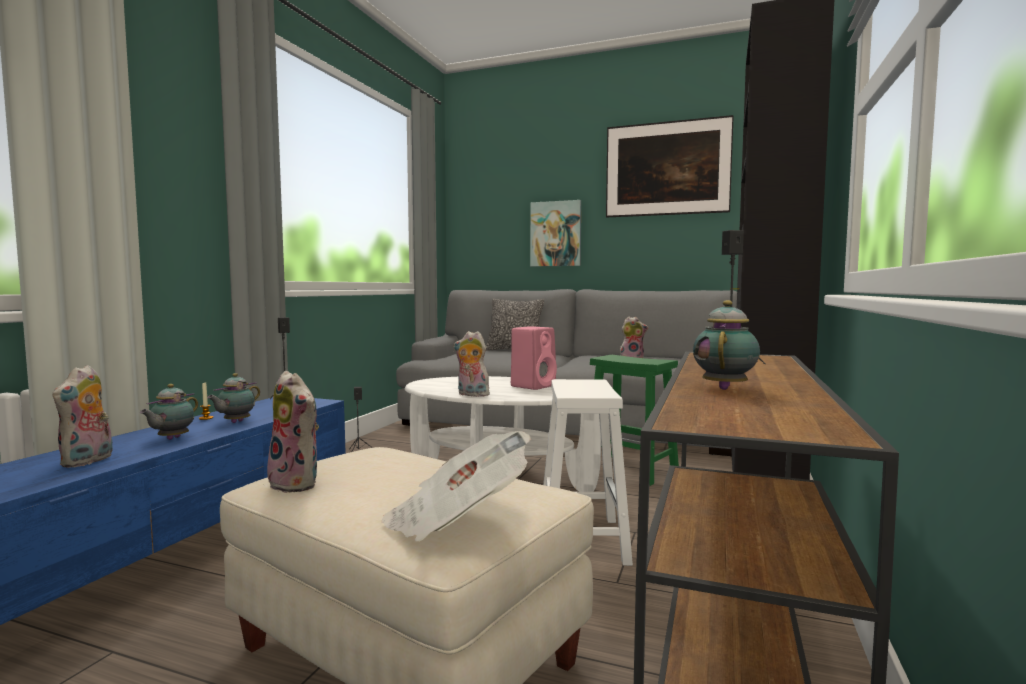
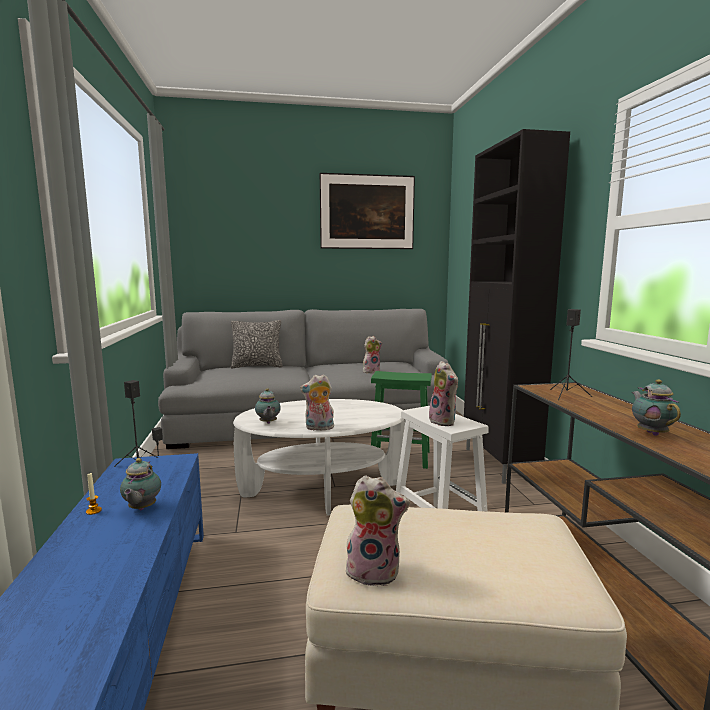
camera: 30 degrees left, 5 degrees up
(88, 461) = (75, 615): plush toy -> plush toy (444, 421)
(171, 439) = (113, 551): teapot -> teapot (268, 423)
(456, 521) = (550, 569): newspaper -> none
(533, 386) = (345, 408): pink speaker -> none
(556, 234) = (277, 260): picture -> none

